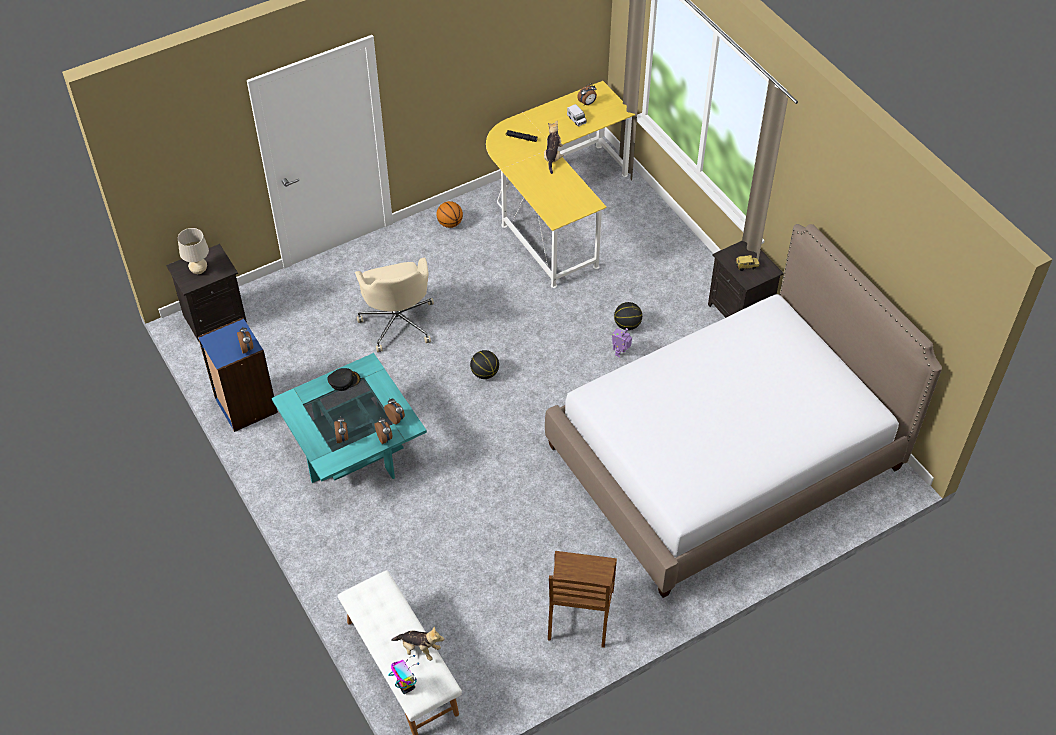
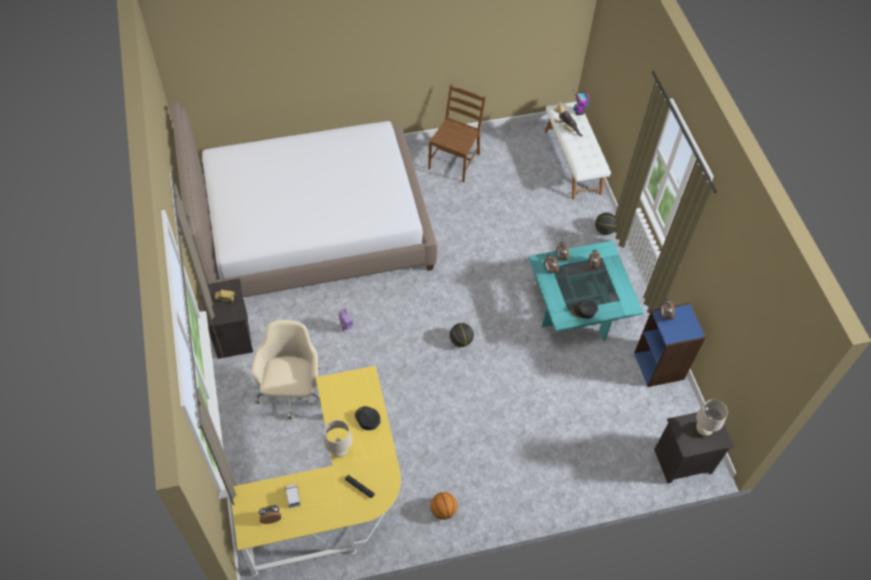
camera: 165 degrees left, 5 degrees up
(398, 321) = (519, 410): beige office chair -> beige office chair (292, 391)
(538, 186) = (367, 419): none -> black cap
(552, 157) = (339, 451): plush toy -> beige table lamp
(627, 325) = (328, 352): basketball -> basketball (604, 230)

